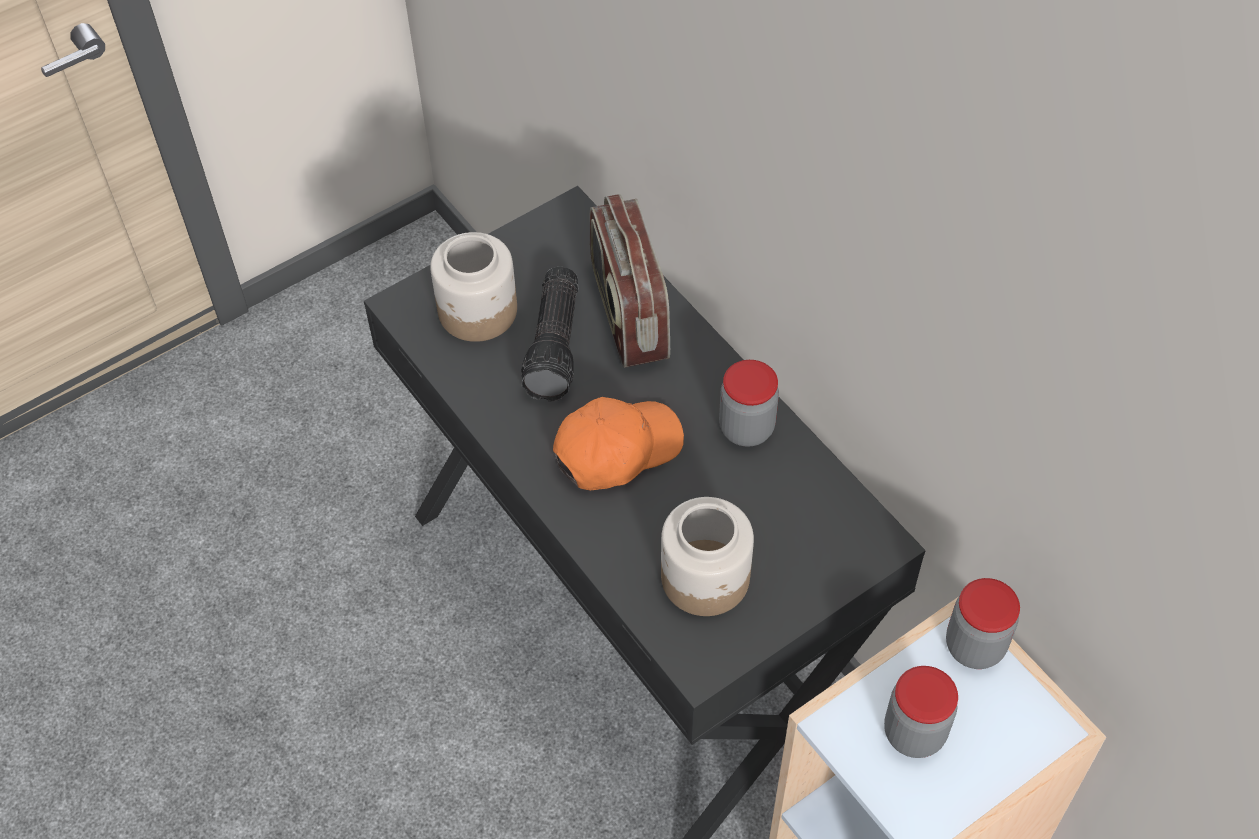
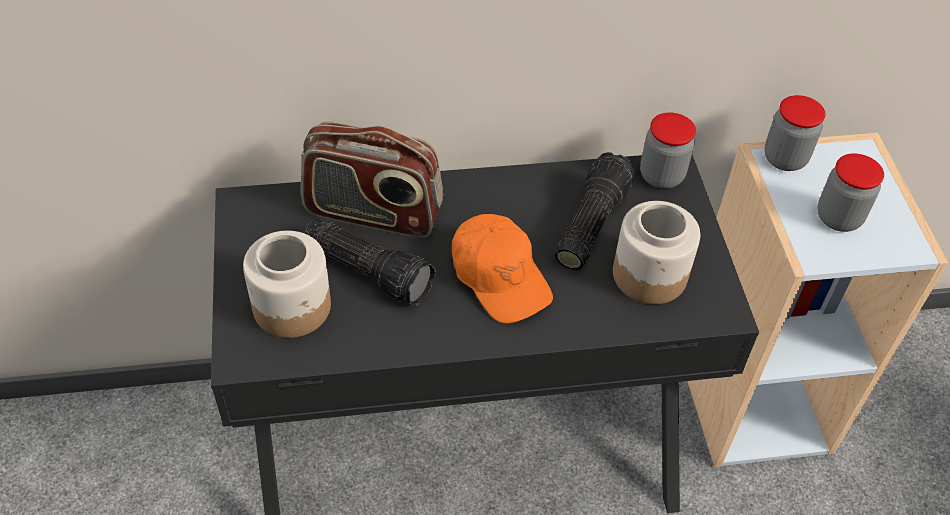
camera: 65 degrees left, 5 degrees down
(616, 449) = (499, 276): orange cap -> orange cap turned 150 degrees clockwise
(741, 495) = (589, 223): none -> flashlight
(746, 428) = (531, 194): jar -> jar (661, 176)

